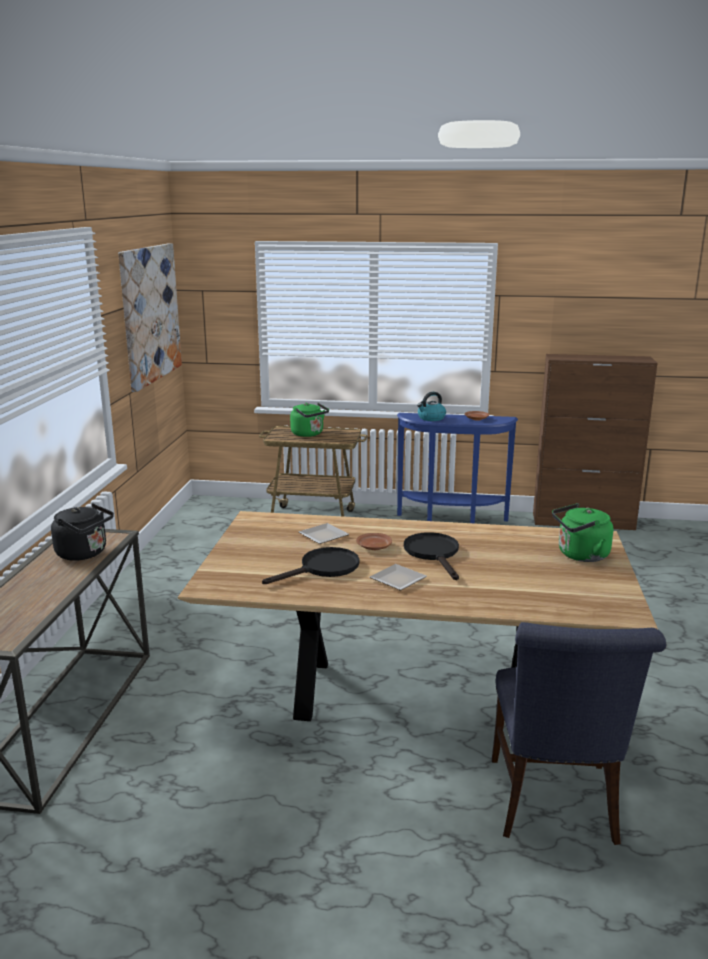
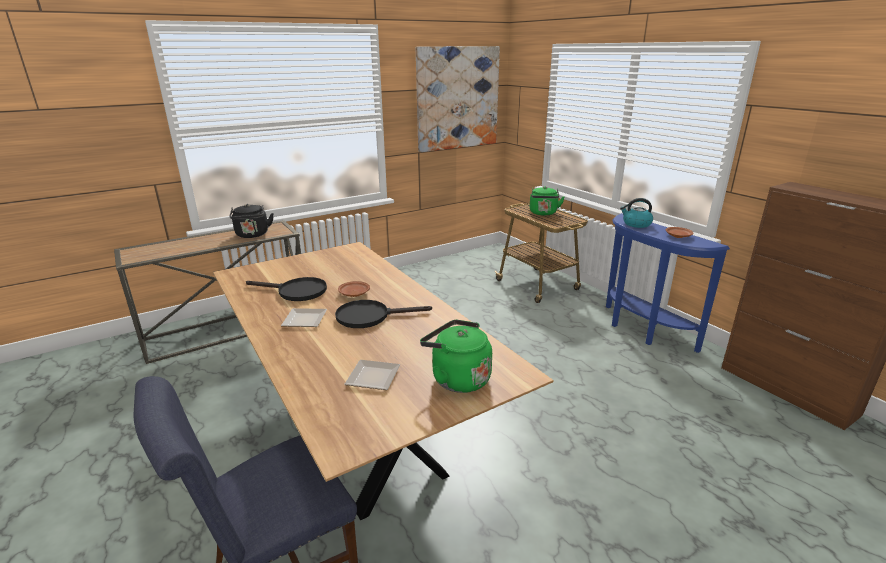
camera: 50 degrees right, 5 degrees up
(322, 536) = (351, 273): plate -> plate (372, 376)
(434, 554) = (370, 316): black frying pan -> black frying pan turned 135 degrees counterclockwise

